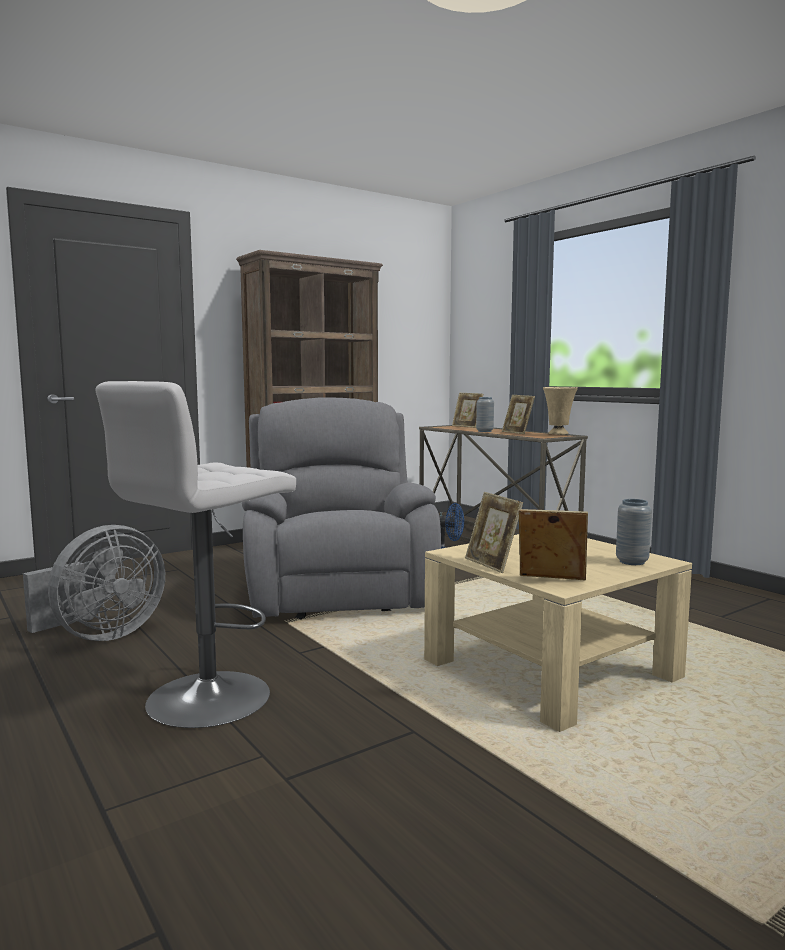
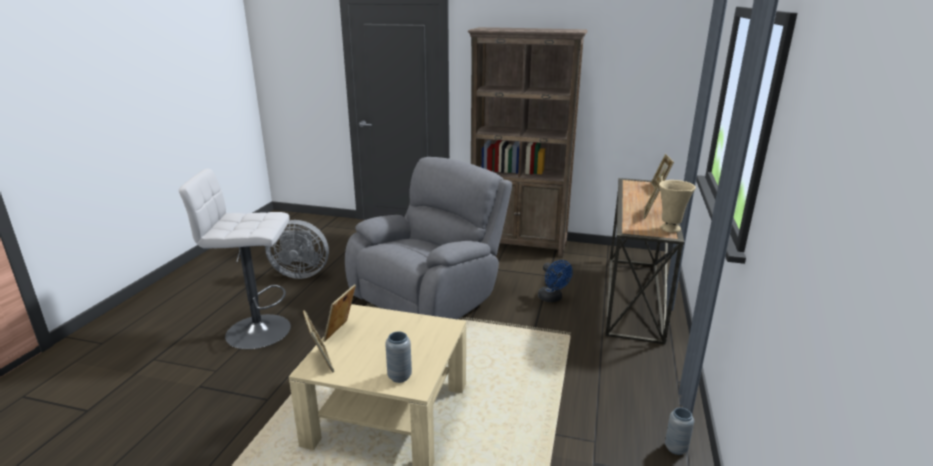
camera: 50 degrees right, 15 degrees up
(484, 431) = (629, 203): grey vase -> grey vase (675, 448)

